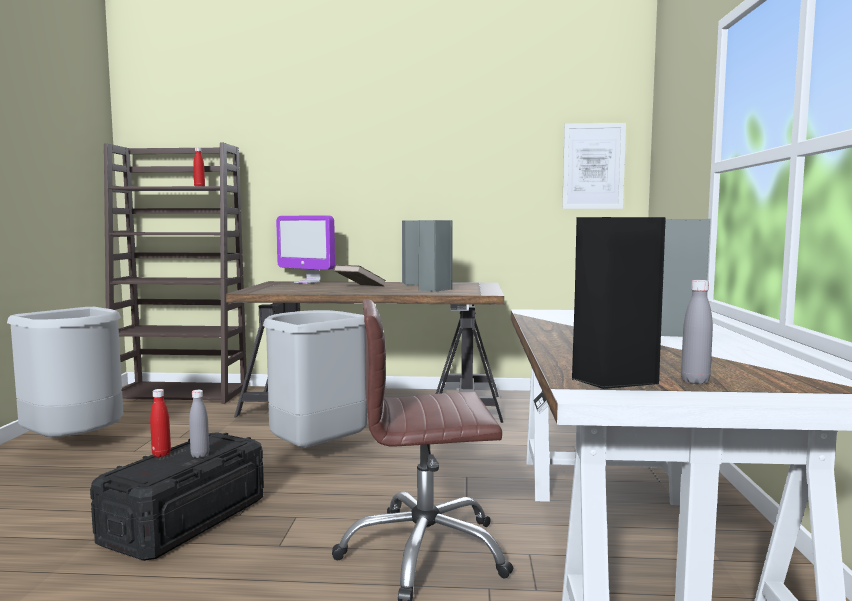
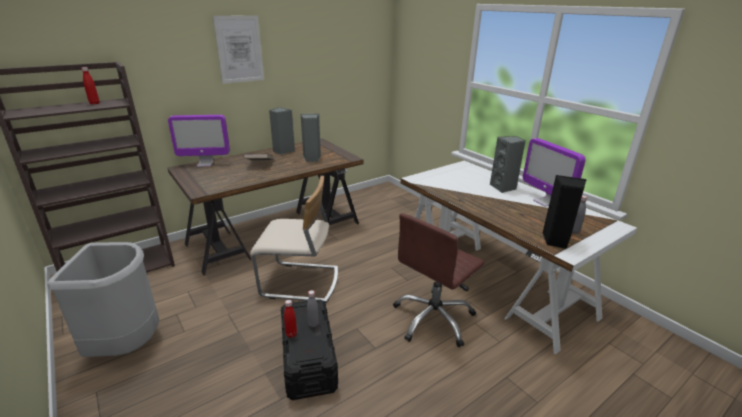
camera: 40 degrees left, 20 degrees up
(316, 452) = (300, 282): grey trash can -> beige chair
(593, 166) = (367, 60): picture -> picture (239, 49)
(731, 353) = (545, 202): none -> monitor

